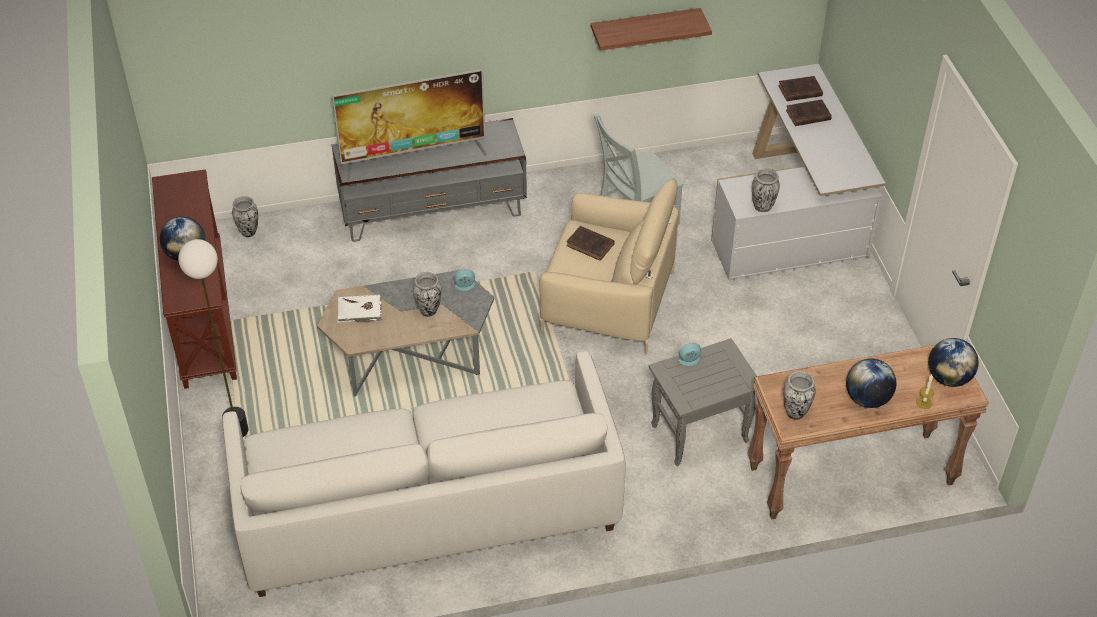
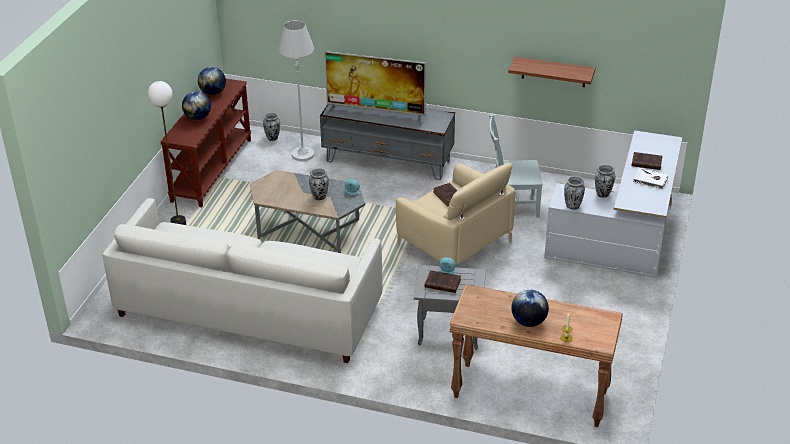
camera: 30 degrees right, 10 degrees down
(311, 243) = (302, 154): none -> white floor lamp
(360, 311) = (280, 184): white book -> white book (650, 180)
(795, 412) = (473, 312): vase -> vase (603, 194)
(799, 91) = (653, 148): brown book -> brown book (441, 283)
(948, 378) = (597, 331): globe -> globe (213, 93)

